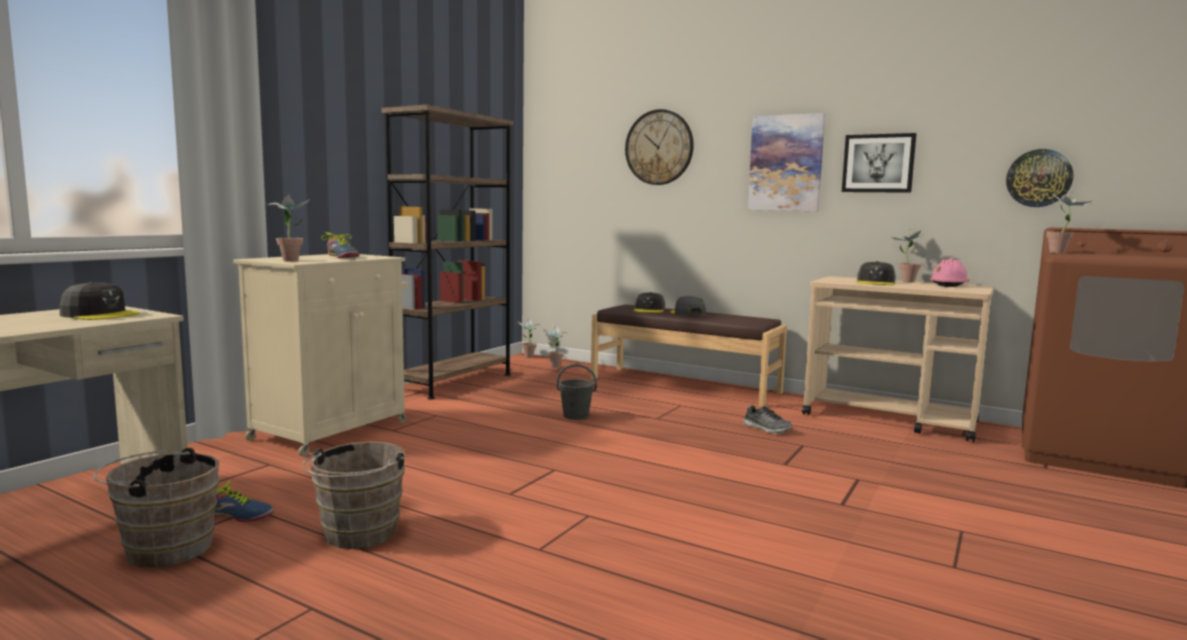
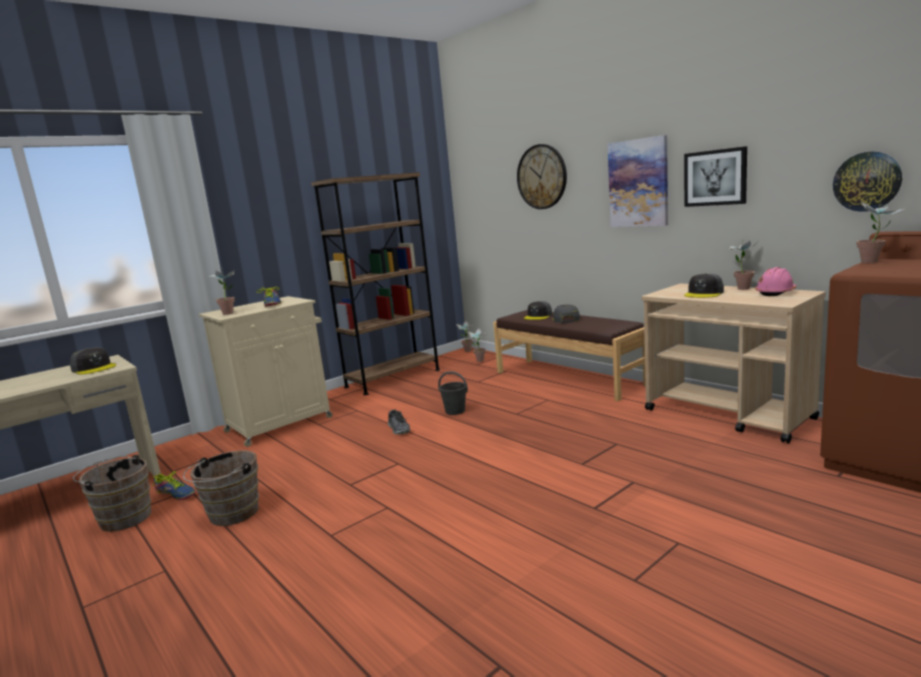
camera: 20 degrees right, 5 degrees up
(766, 429) = (599, 426): shoe -> shoe (399, 429)

